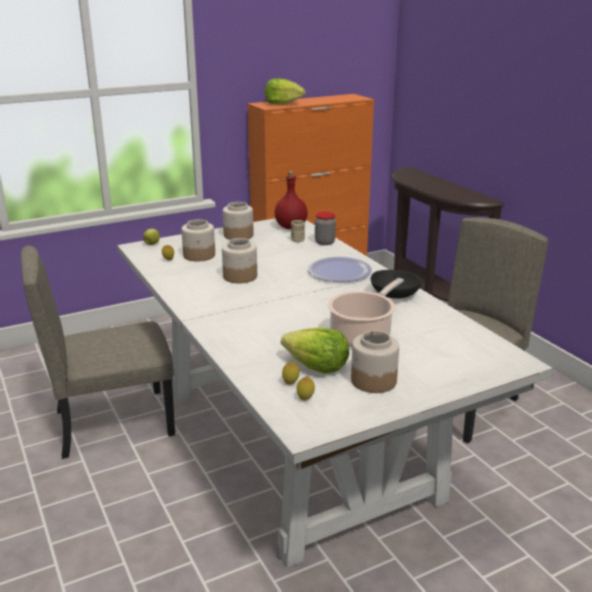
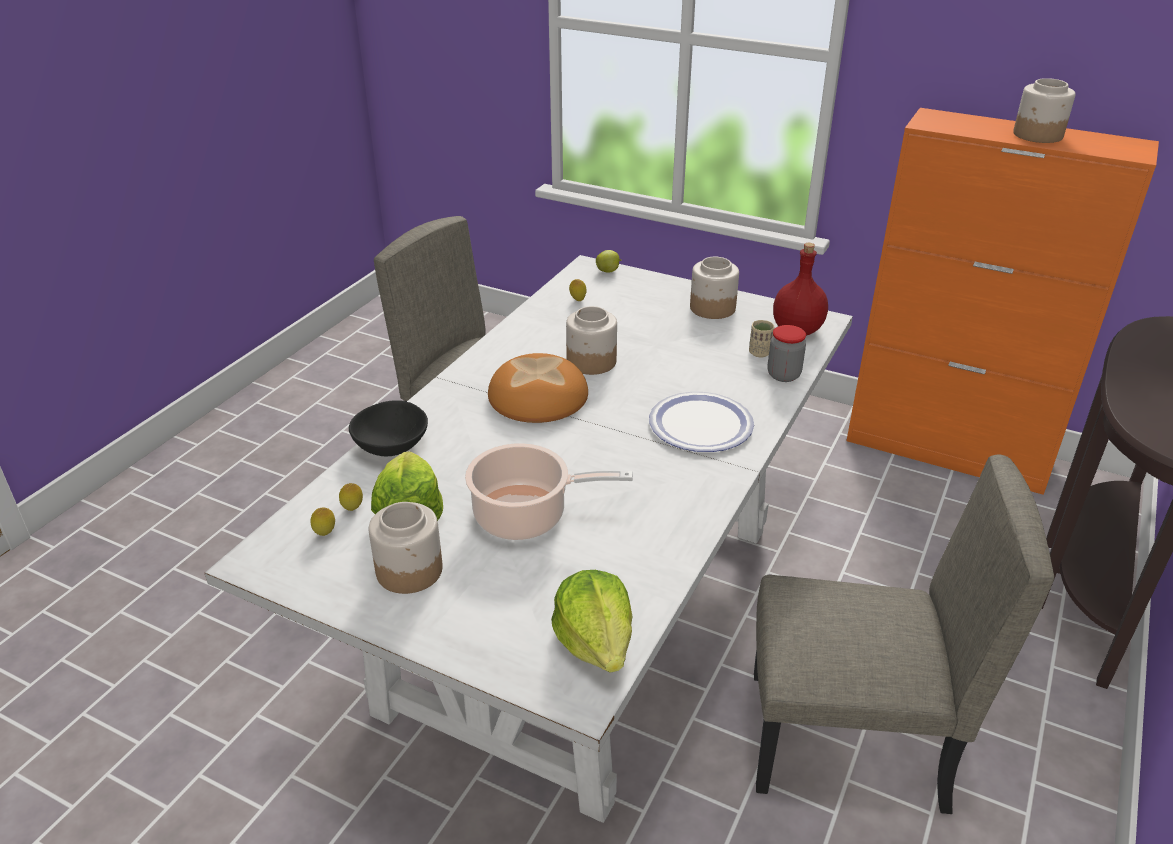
camera: 55 degrees right, 10 degrees up
(199, 255) = (616, 311): jar -> jar (1038, 135)
(253, 299) = (539, 396): none -> bread
(283, 103) = (966, 124): lettuce -> lettuce (596, 641)
(394, 295) = (678, 499): black bowl -> black bowl (390, 446)

